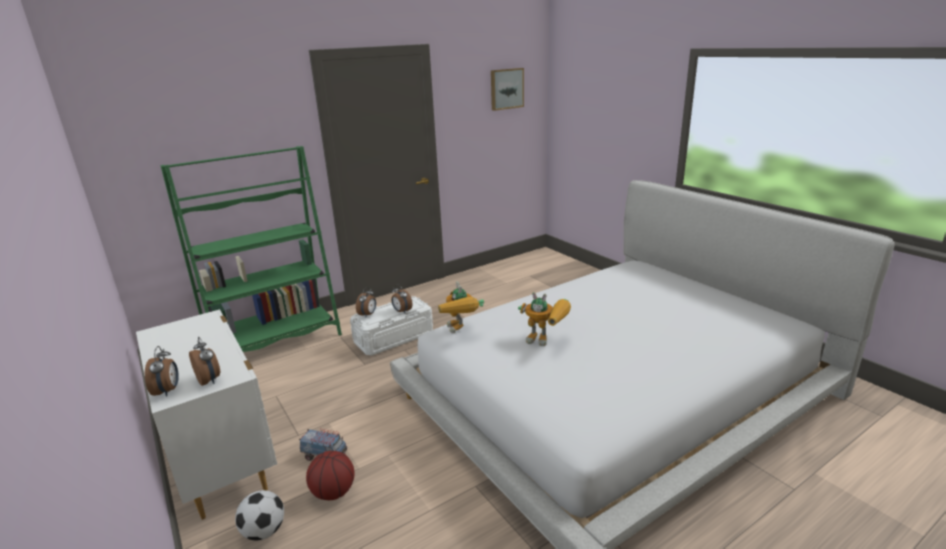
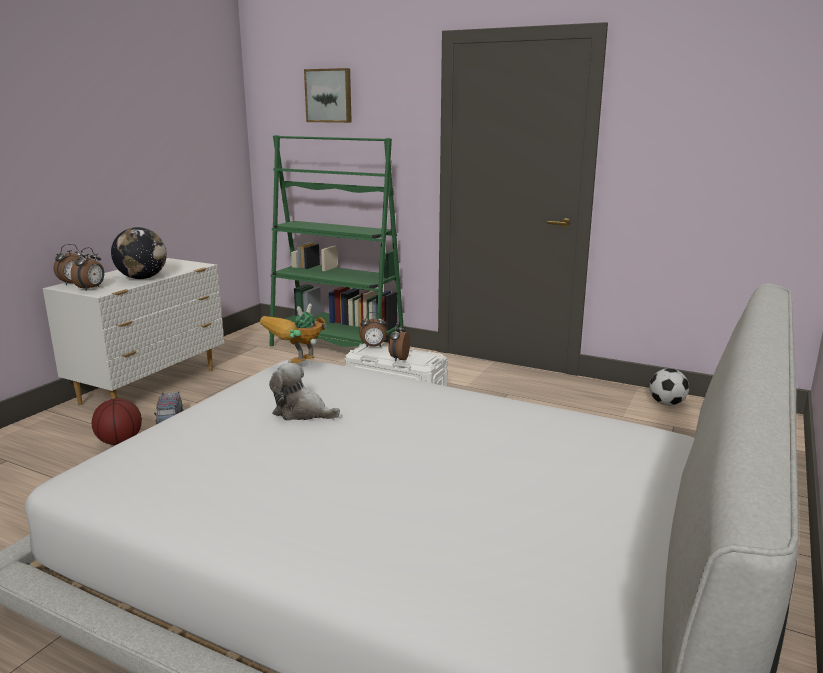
camera: 60 degrees right, 5 degrees down
(212, 349) = (142, 278): none -> globe
(264, 531) = (66, 430): football -> football (666, 404)
(506, 89) = (752, 101): picture -> picture (329, 95)
(546, 341) = (302, 412): toy robot -> plush toy

